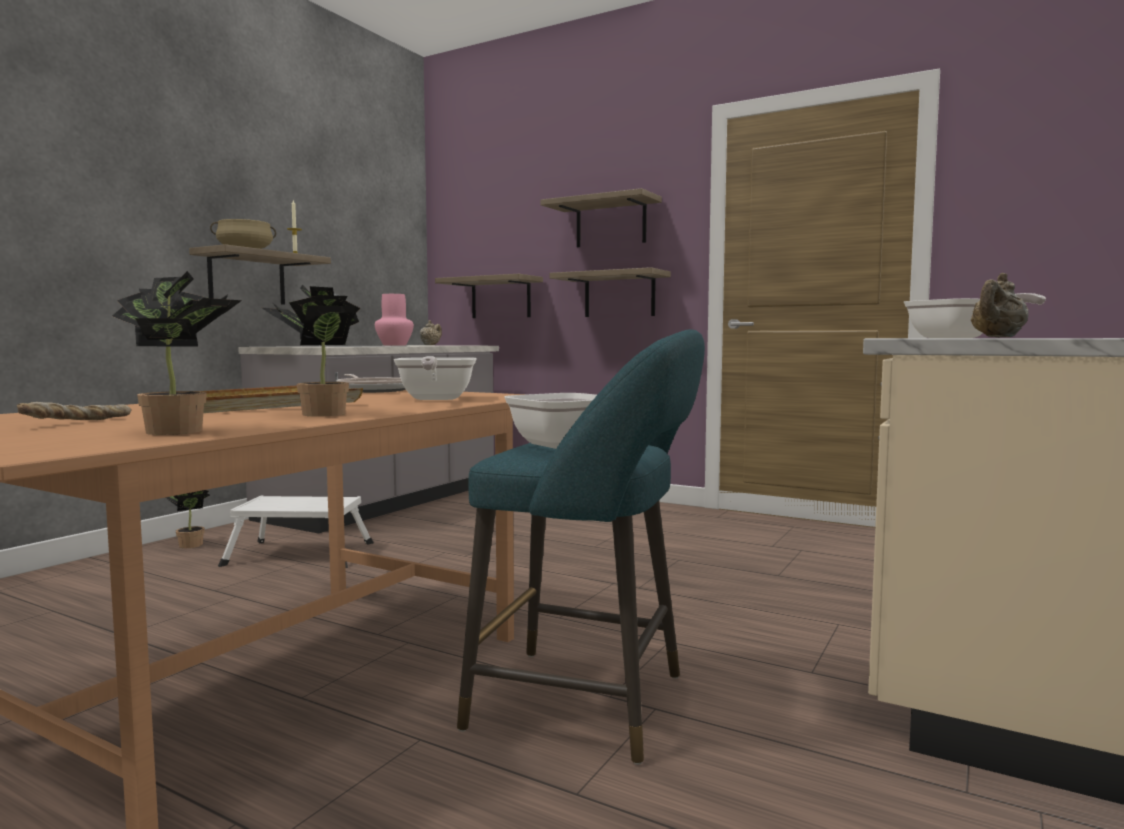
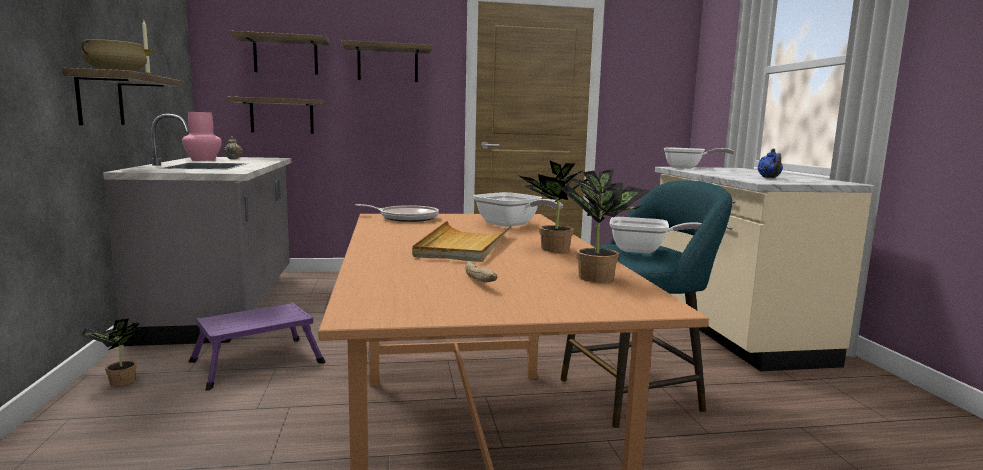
camera: 40 degrees left, 5 degrees up
(300, 554) = (258, 362): white step ladder -> purple step ladder
(619, 295) = (396, 120): shelf -> shelf (285, 56)
(997, 337) = (769, 178): beige teapot -> blue teapot

